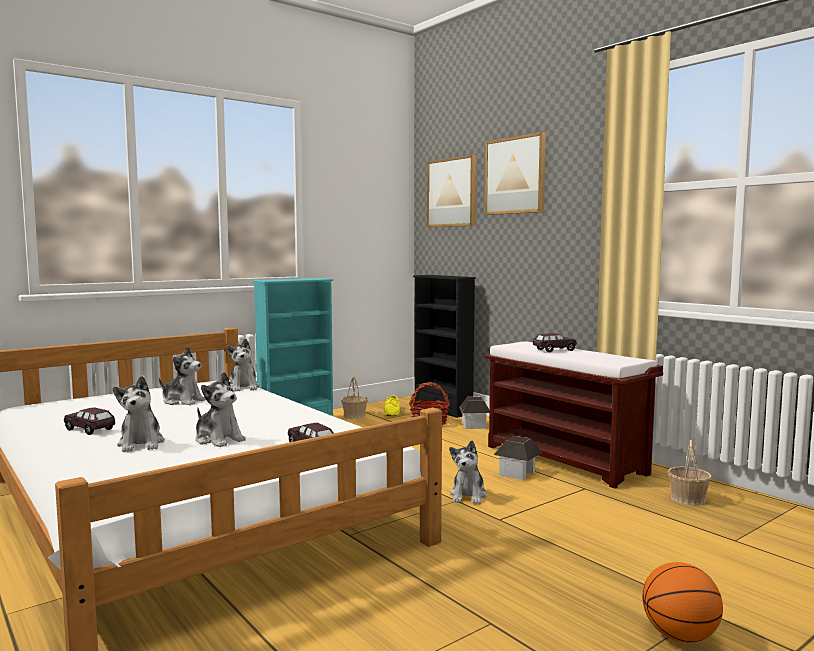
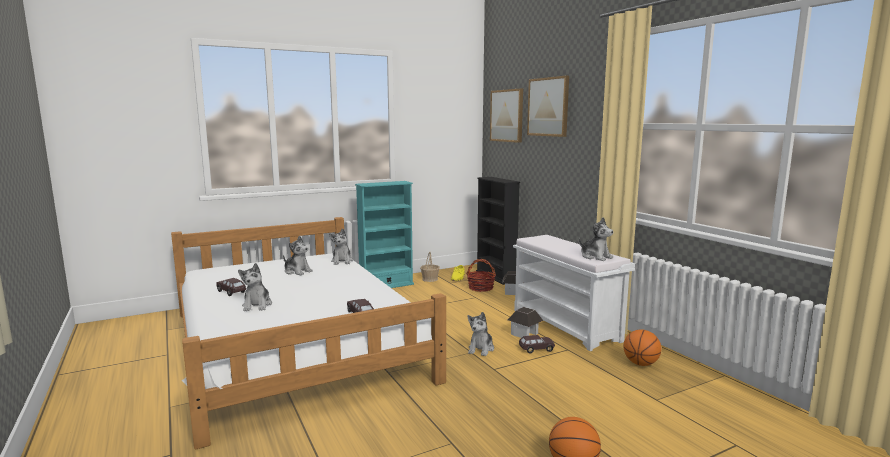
camera: 10 degrees right, 5 degrees up
(219, 439) = (305, 305): plush toy -> plush toy (595, 257)
(554, 350) = (560, 245): brown toy car -> brown toy car (536, 349)
(566, 460) = (566, 325): brown bench -> white bench
(687, 499) = (640, 363): basket -> basketball

